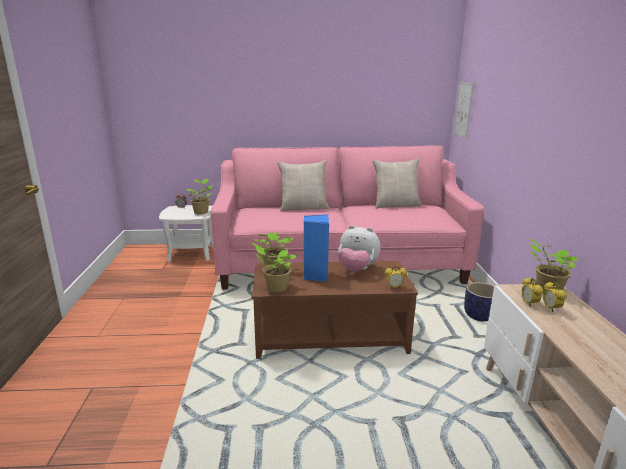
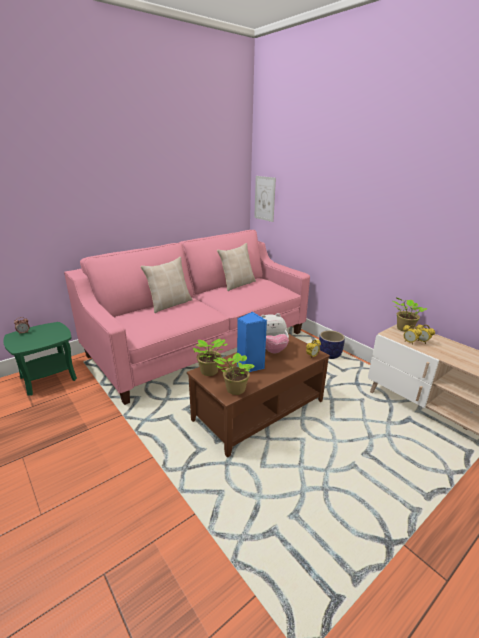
camera: 35 degrees left, 5 degrees up
(191, 254) = (48, 378): white side table -> green side table
(201, 212) = (55, 332): potted plant -> none

